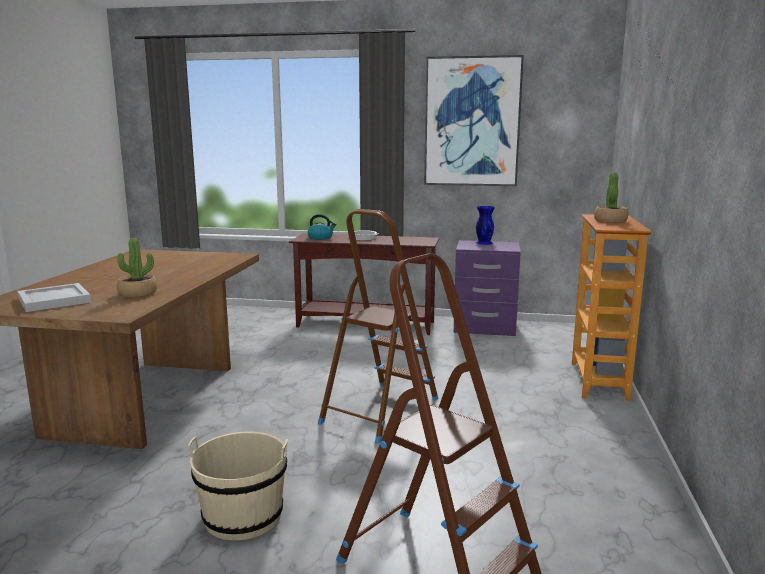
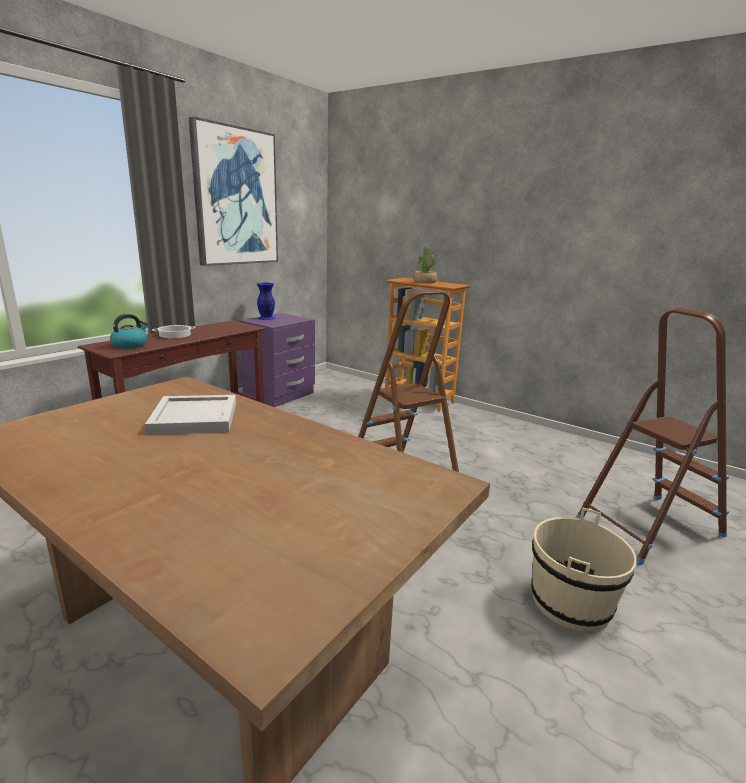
camera: 65 degrees left, 5 degrees up
(53, 300) = (295, 539): white tray -> white tray (193, 418)
(138, 293) = (328, 464): potted plant -> none

